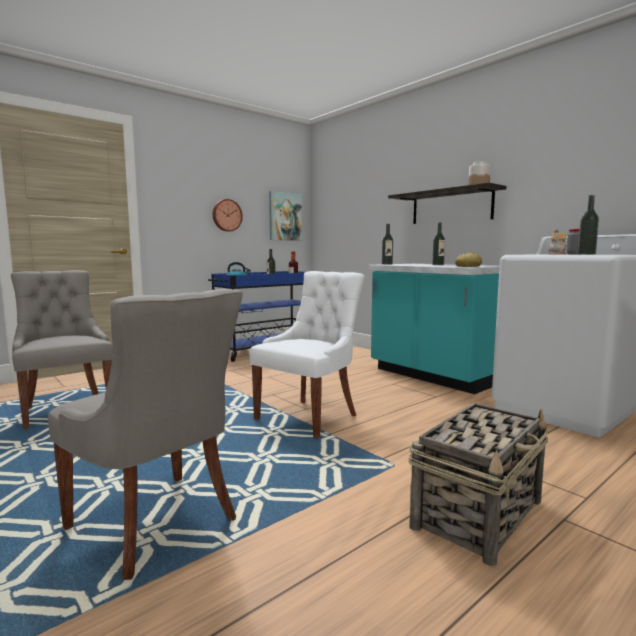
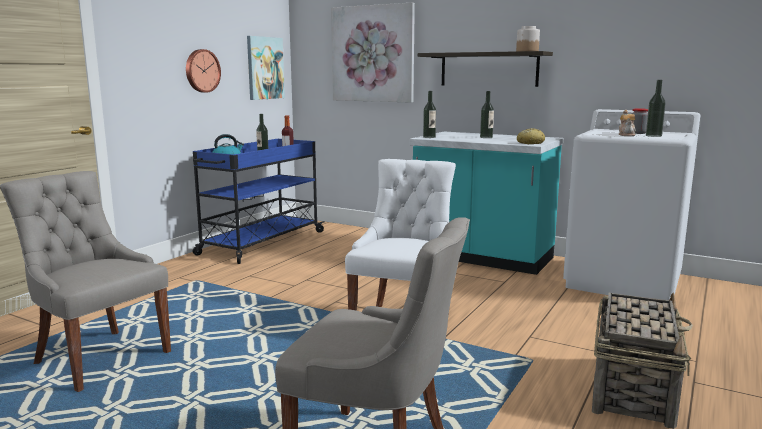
camera: 20 degrees left, 5 degrees up
(364, 202) = (372, 54): none -> picture

